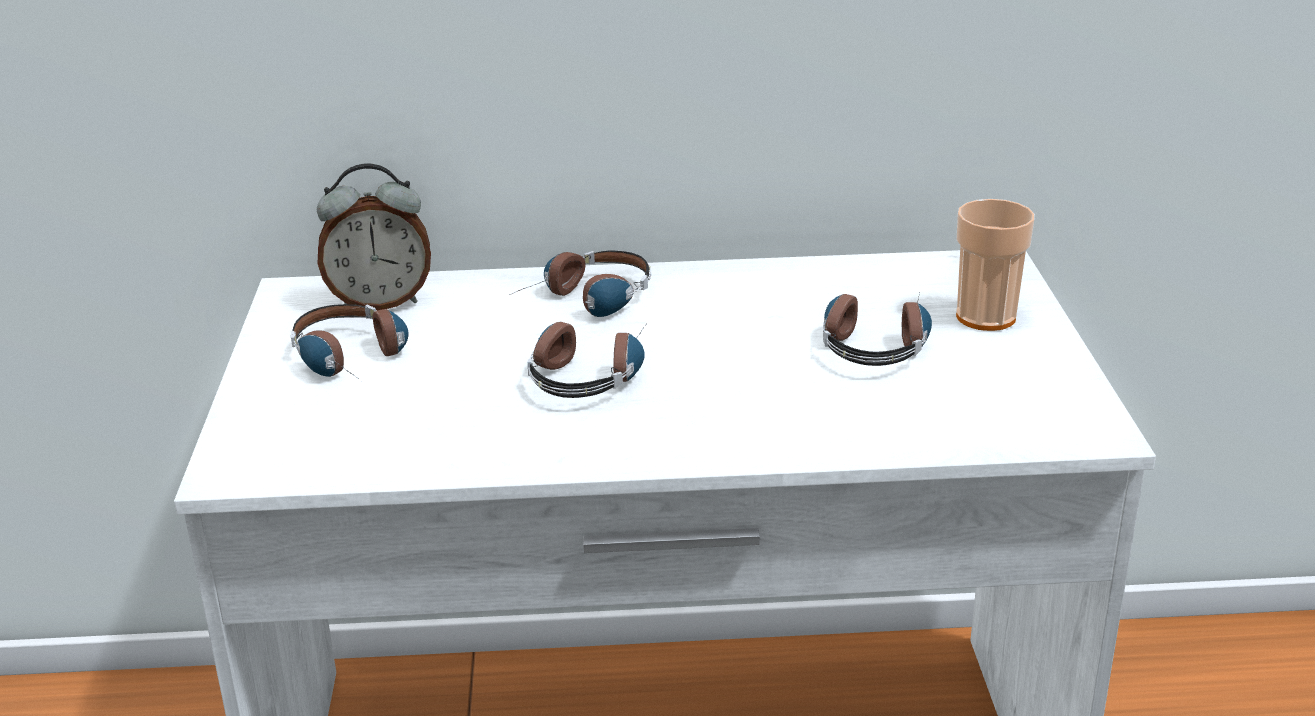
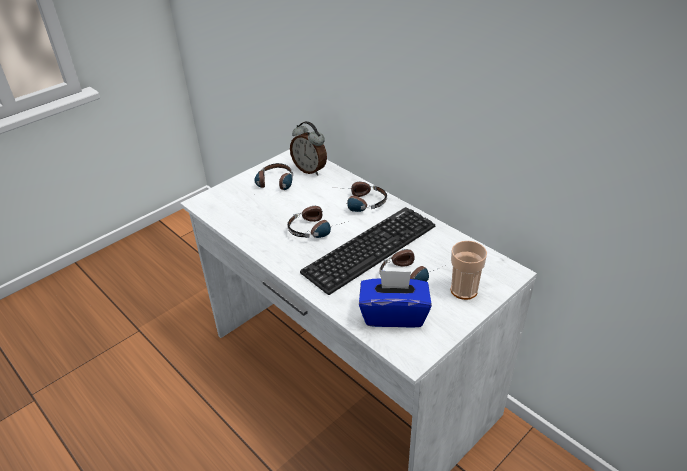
camera: 50 degrees right, 10 degrees up
(747, 348) = (370, 249): none -> keyboard
(963, 402) = (393, 314): none -> blue tissue box

